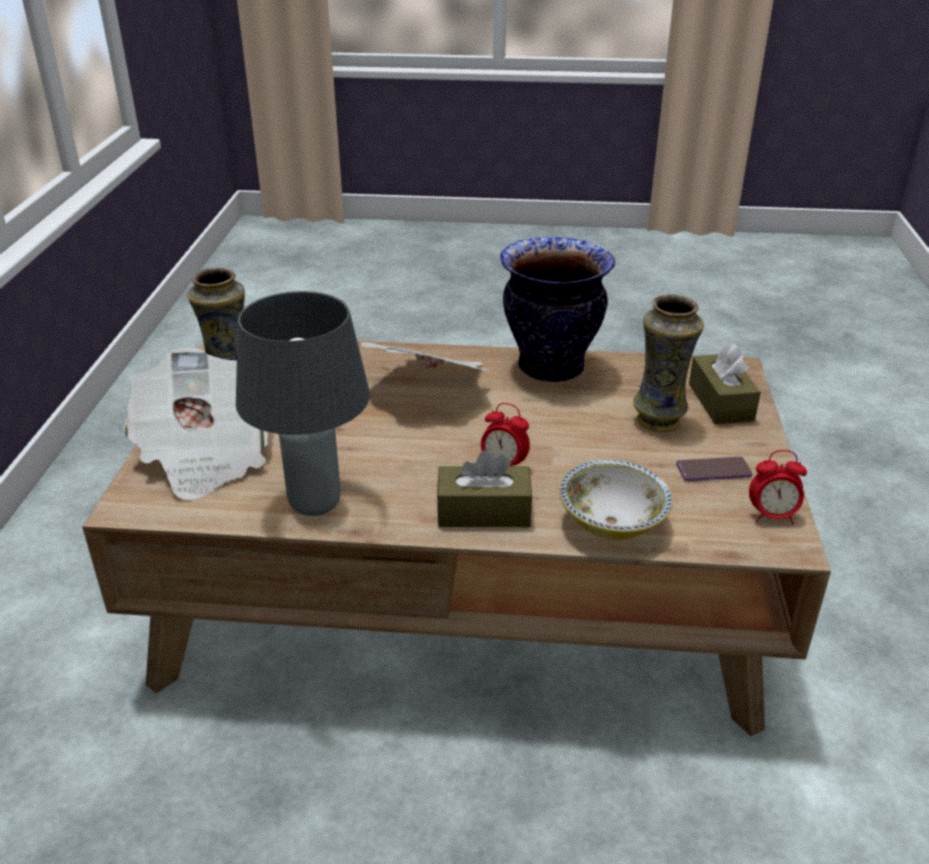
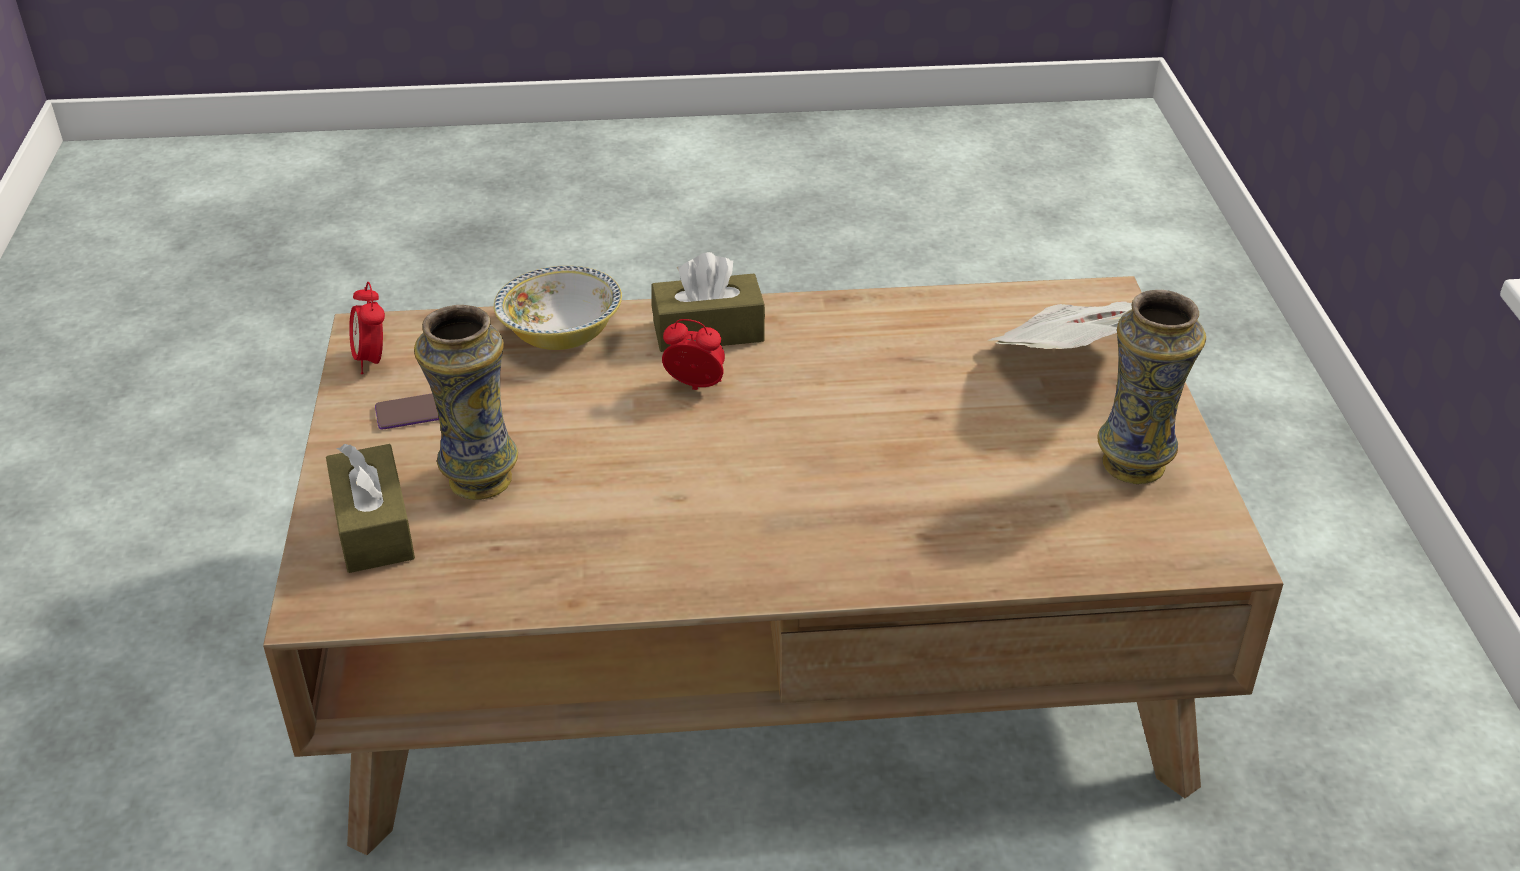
camera: 170 degrees right, 5 degrees up
(316, 504) = (901, 320): grey table lamp -> none
(432, 387) = (831, 503): newspaper -> none
(552, 368) = (643, 569): vase -> none
(772, 516) = (372, 360): alarm clock -> alarm clock turned 105 degrees counterclockwise

